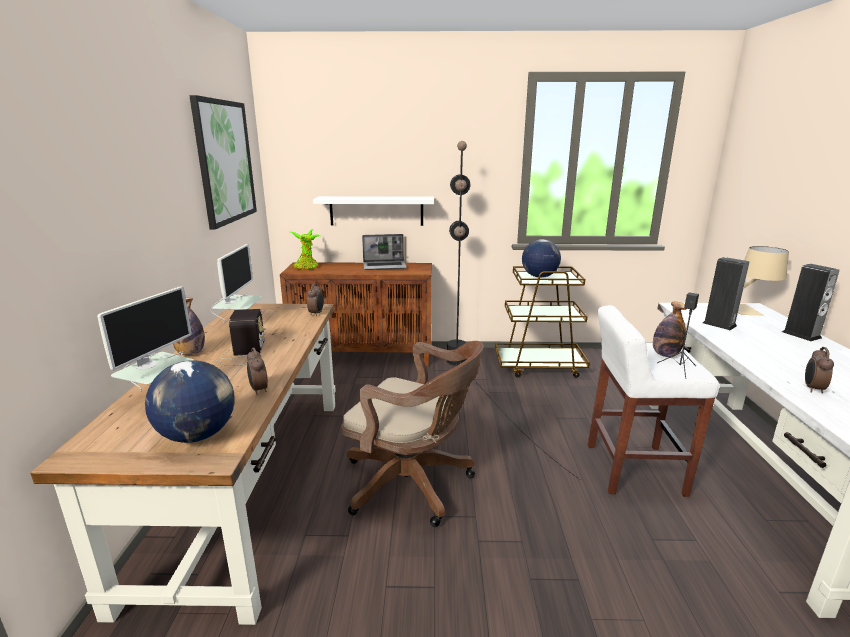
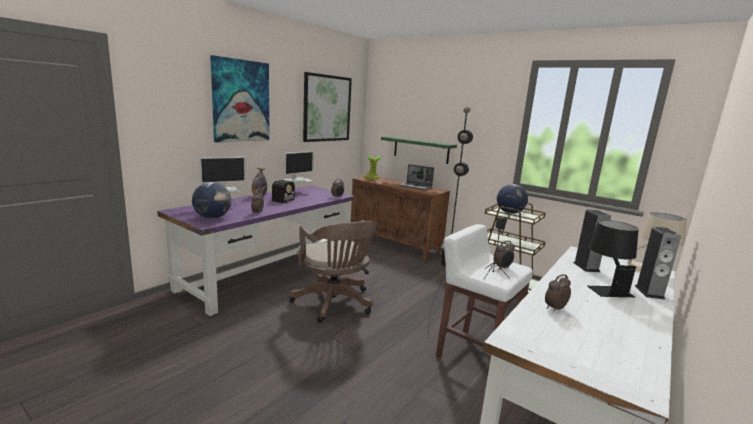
camera: 35 degrees right, 5 degrees down
(116, 167) = (241, 101): none -> picture
(250, 482) = (269, 273): brown desk -> purple desk
(376, 211) = (421, 150): white shelf -> green shelf
(665, 354) = (502, 268): bottle -> alarm clock
(776, 343) = (604, 287): none -> black table lamp

